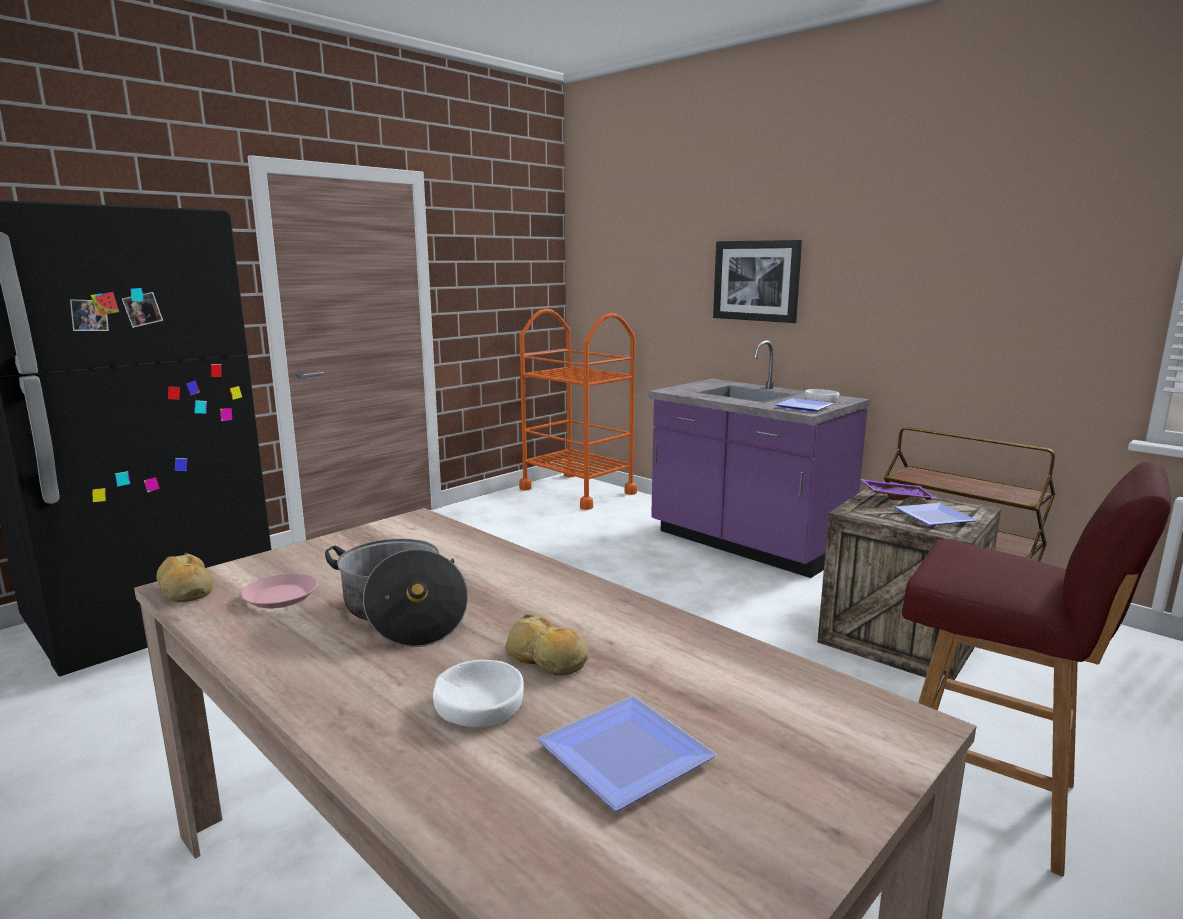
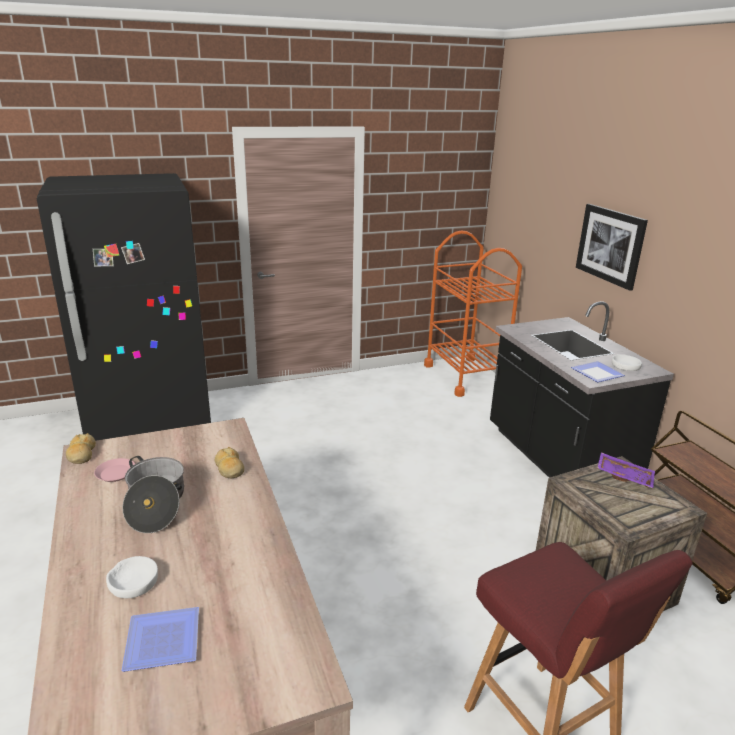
camera: 25 degrees right, 10 degrees up
(547, 659) = (191, 564): bread -> bread (229, 469)
(747, 544) = (557, 460): purple counter -> black counter
(934, 516) = (632, 506): plate -> none

